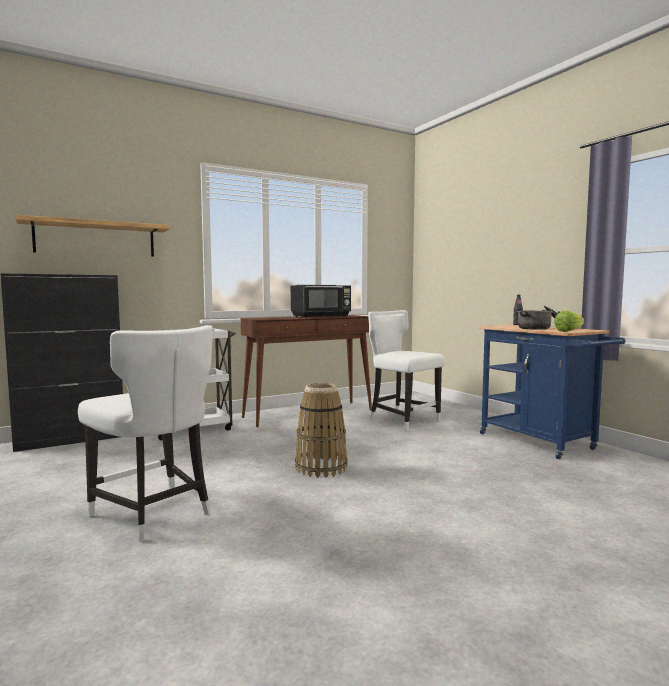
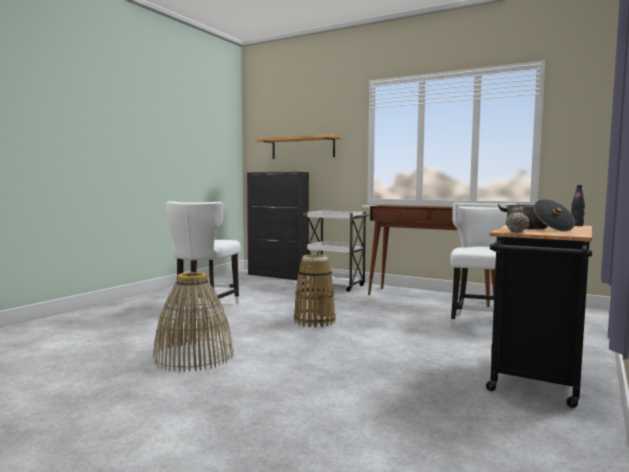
camera: 60 degrees right, 0 degrees up
(321, 316) = (449, 207): black microwave -> none
(389, 559) = (194, 356): none -> basket
(542, 443) = (537, 380): blue cart -> black cart
(568, 331) = (517, 232): lettuce -> beige teapot

